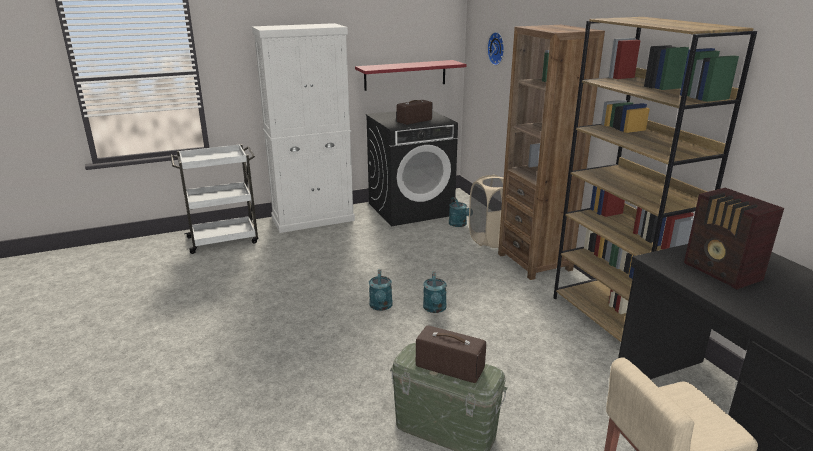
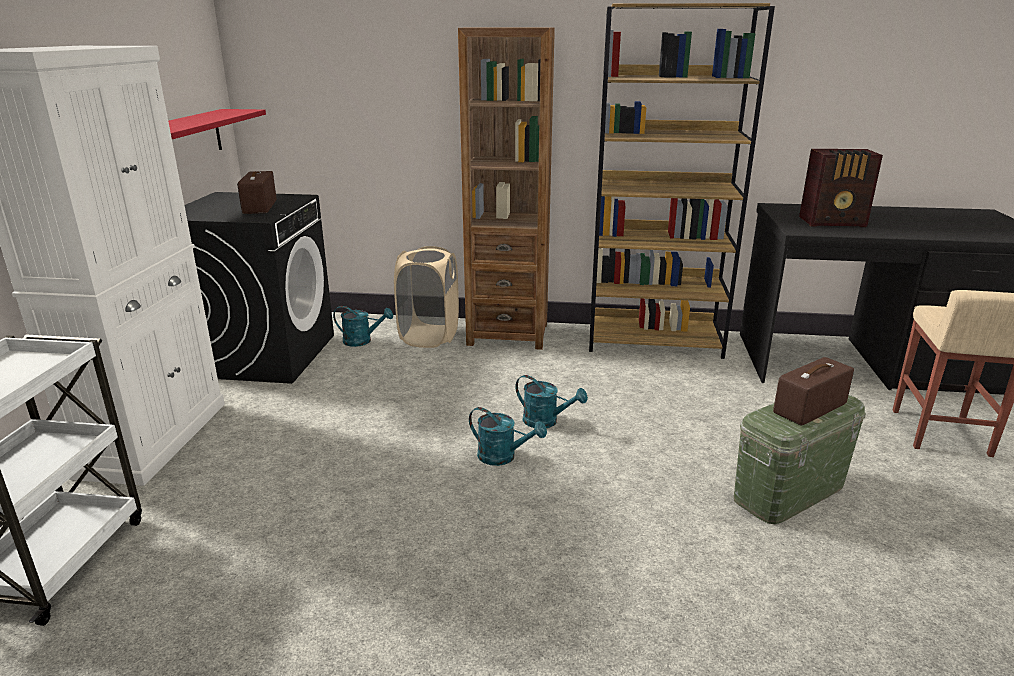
camera: 60 degrees left, 0 degrees up
(497, 48) = (323, 78): wall clock -> none

